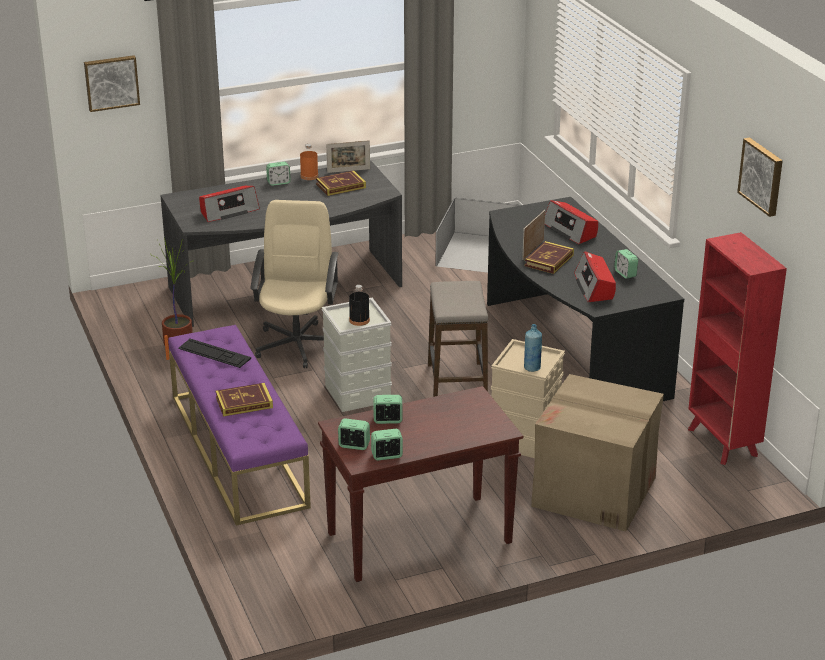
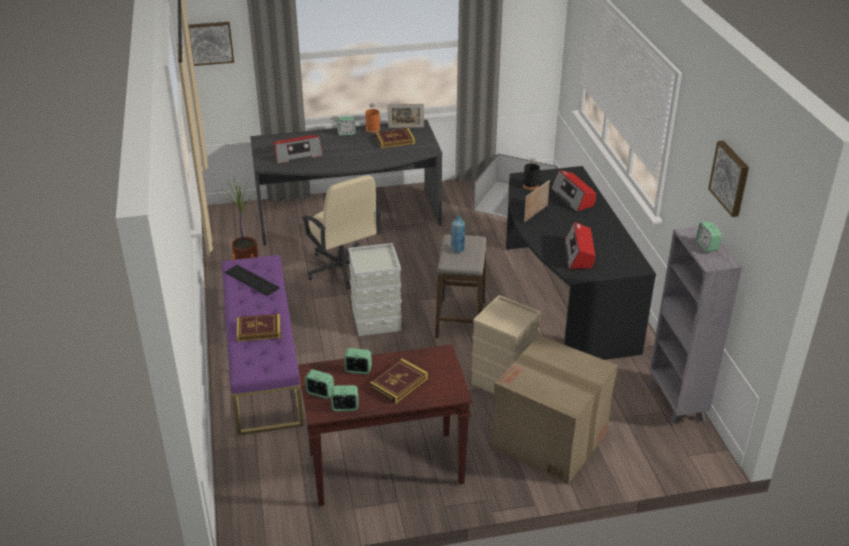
camera: 10 degrees right, 5 degrees up
(298, 344) = (342, 269): beige office chair -> beige office chair turned 135 degrees clockwise
(359, 320) = (376, 263): black bottle -> black bottle (530, 186)
(532, 368) = (508, 325): blue bottle -> blue bottle (457, 249)
(549, 260) = (547, 225): book -> book (399, 383)
(625, 273) = (609, 244): alarm clock -> alarm clock (706, 246)
(723, 443) = (675, 404): red bookcase -> grey bookcase

